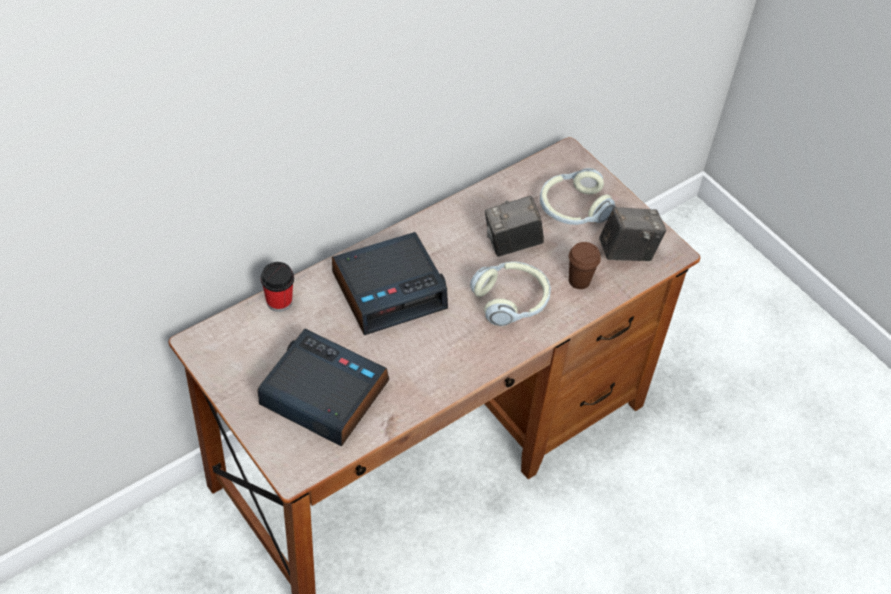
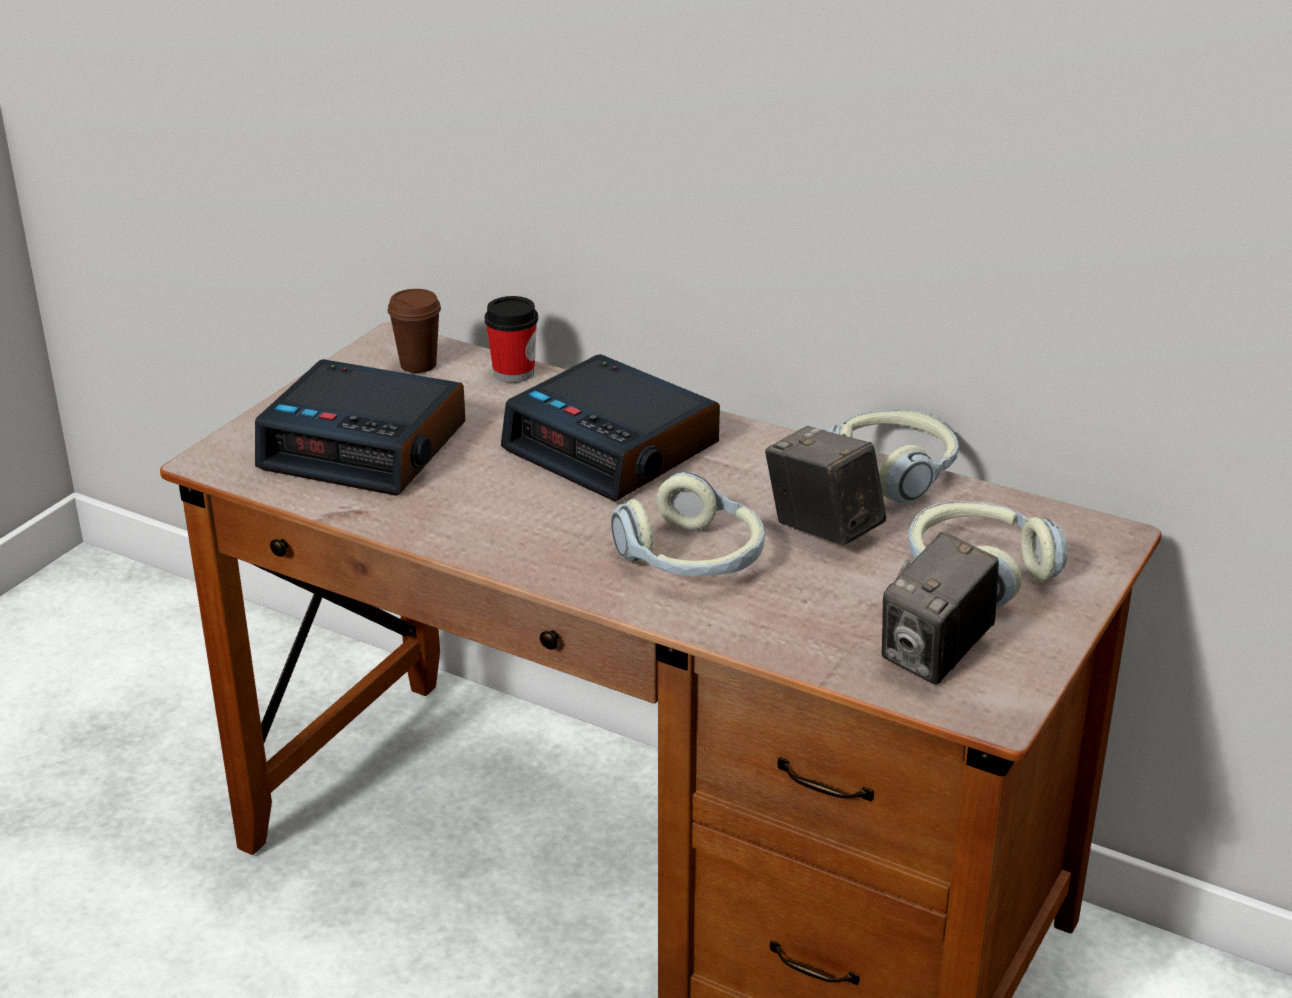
camera: 70 degrees right, 20 degrees down
(322, 394) = (366, 446): alarm clock -> alarm clock turned 105 degrees clockwise
(476, 198) = (890, 472): none -> headphones
(579, 281) = (806, 617): brown cup -> brown cup (418, 365)
(627, 251) = (935, 655): camera -> camera turned 75 degrees clockwise

